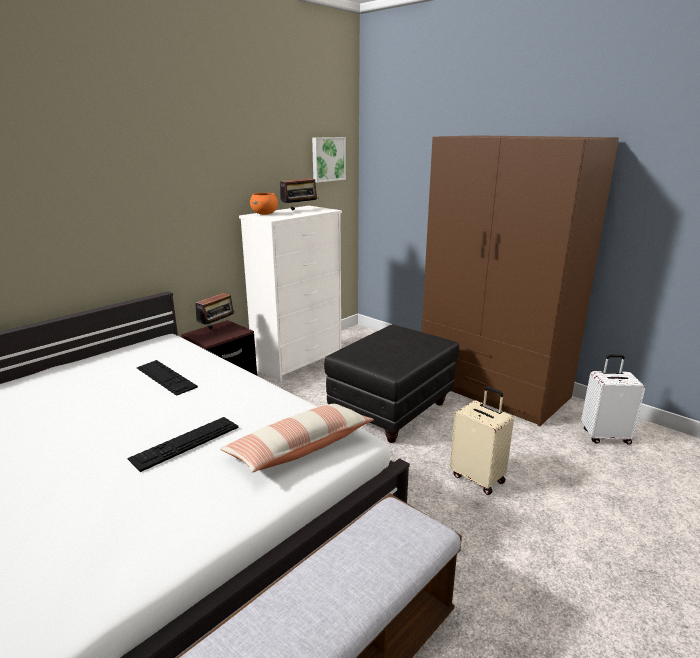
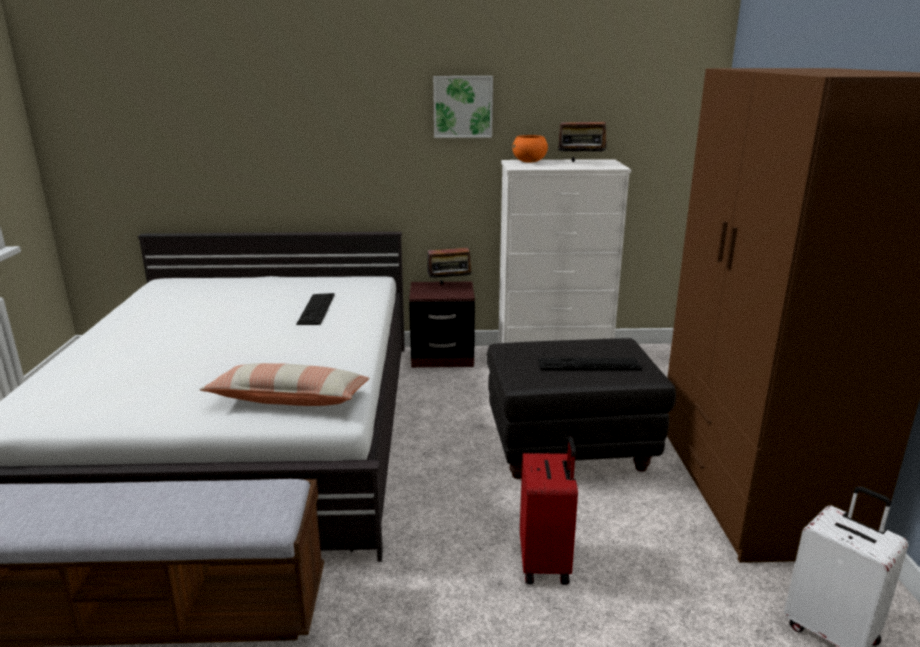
camera: 45 degrees right, 0 degrees up
(185, 442) = (235, 359): keyboard -> keyboard (588, 364)
(327, 159) = (661, 98): picture -> picture (462, 106)
(478, 478) = (546, 562): beige suitcase -> red suitcase

